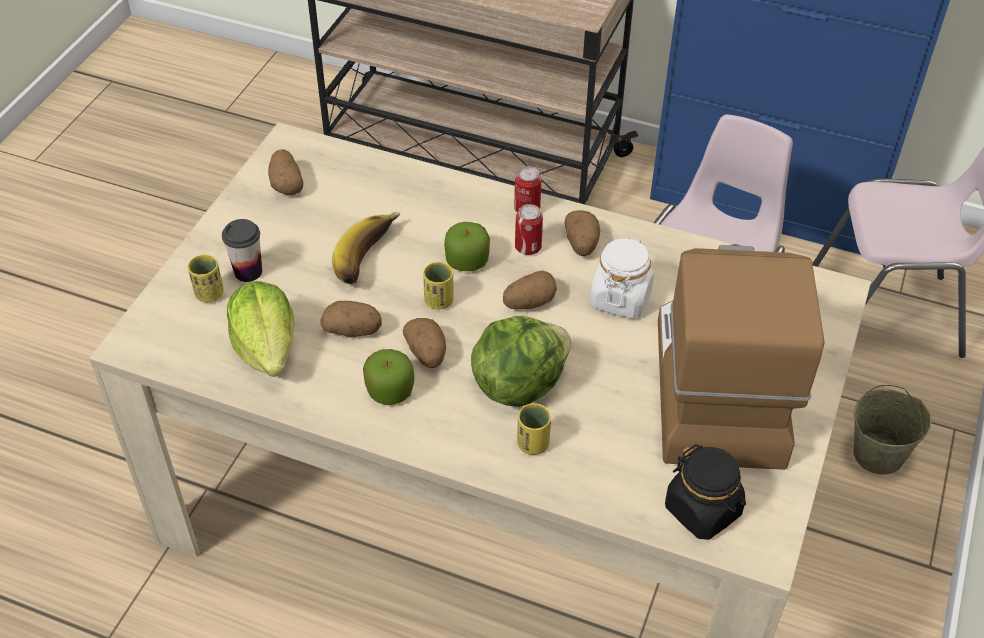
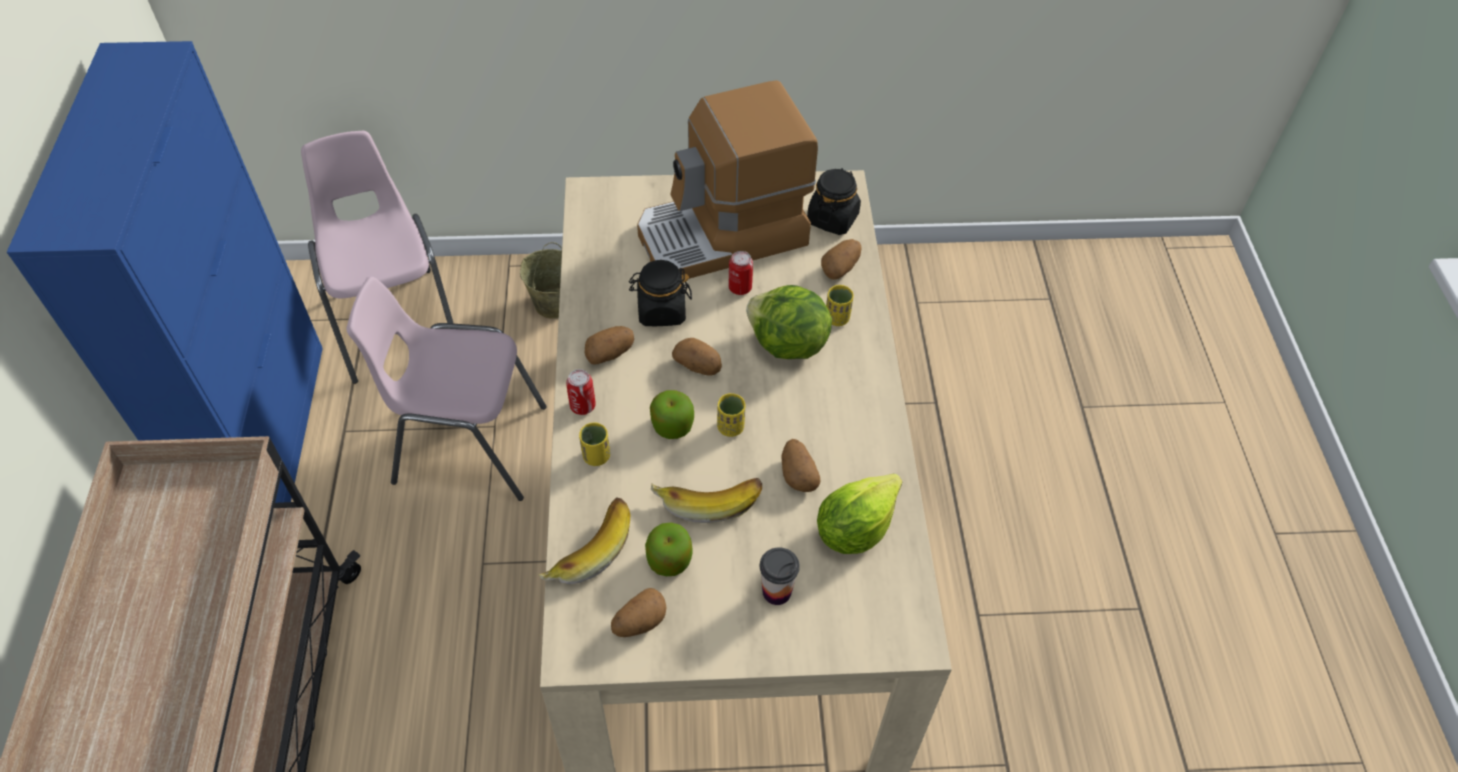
camera: 115 degrees left, 5 degrees up
(209, 294) = (821, 610): yellow cup -> yellow cup (596, 456)
(375, 173) = (587, 548): none -> banana
(390, 390) = (843, 422): apple -> apple (669, 560)
(427, 353) = (792, 413): potato -> potato (840, 268)
(528, 247) = (633, 388): can -> can (740, 287)
(620, 298) = (661, 311): white jar -> black jar

